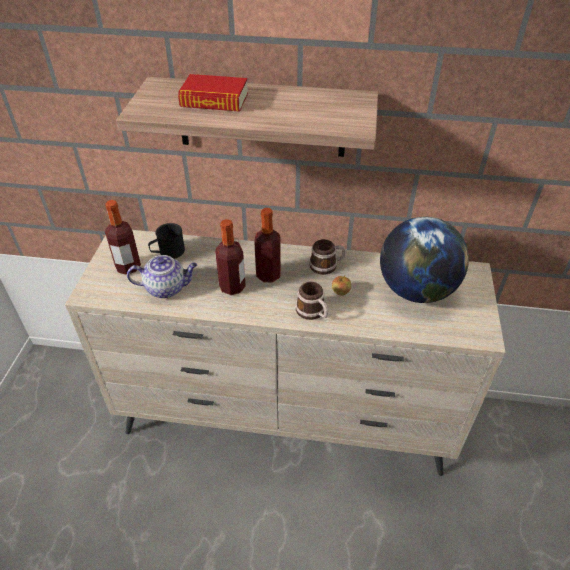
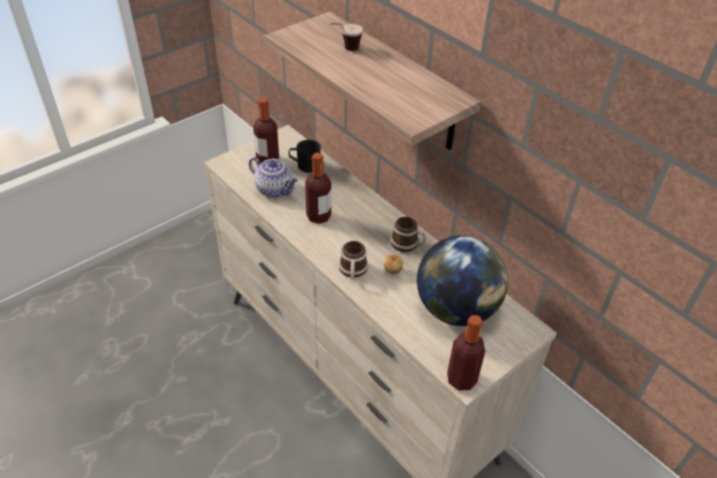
camera: 40 degrees right, 0 degrees up
(214, 100) = (345, 50): book -> cup
(268, 275) = (354, 224): bottle -> bottle (461, 379)

